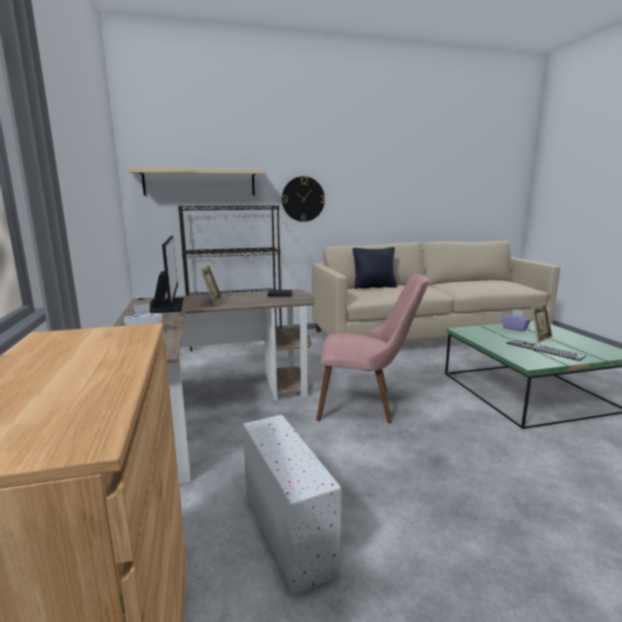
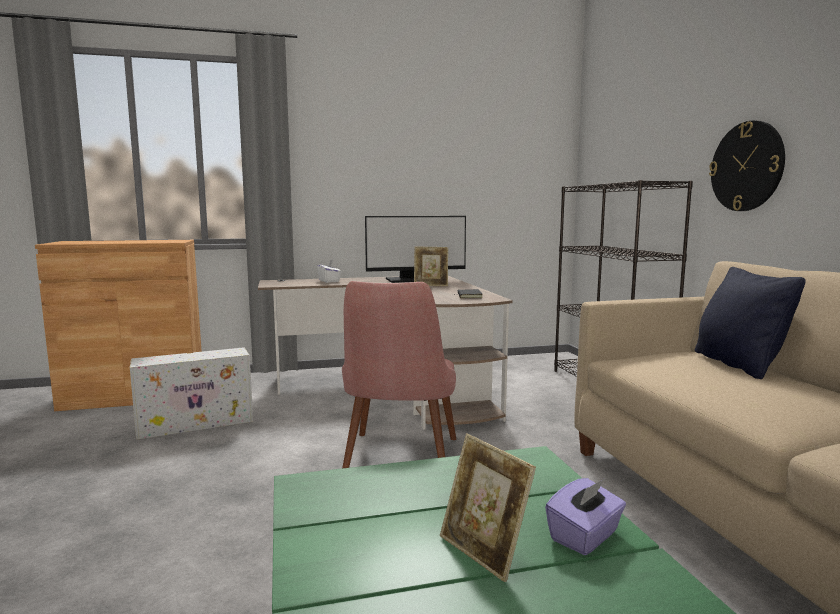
camera: 90 degrees right, 5 degrees down
(200, 182) = (629, 153): beige shelf -> none
(544, 349) = (385, 529): keyboard -> none

